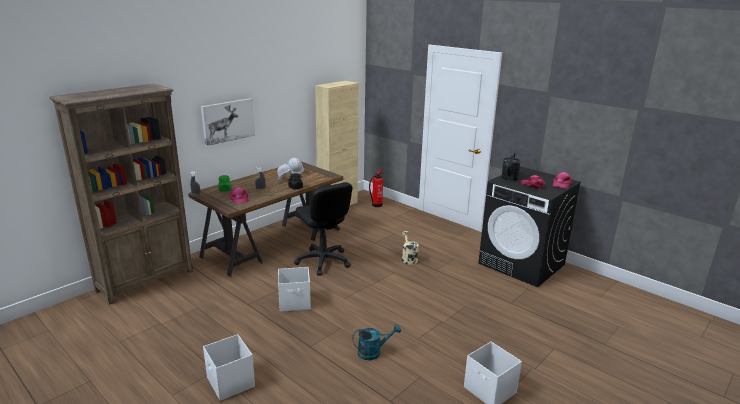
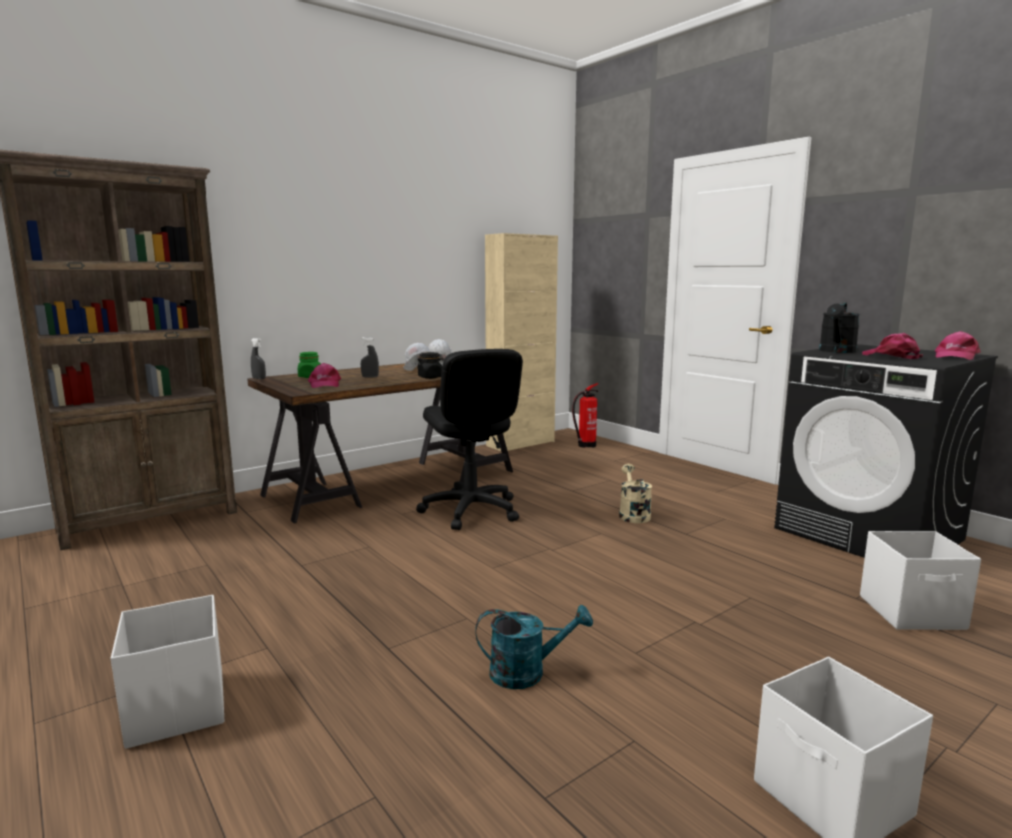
camera: 10 degrees right, 10 degrees down
(228, 121) = (328, 267): picture -> none
(295, 302) = (392, 568): white storage box -> white storage box (913, 613)

